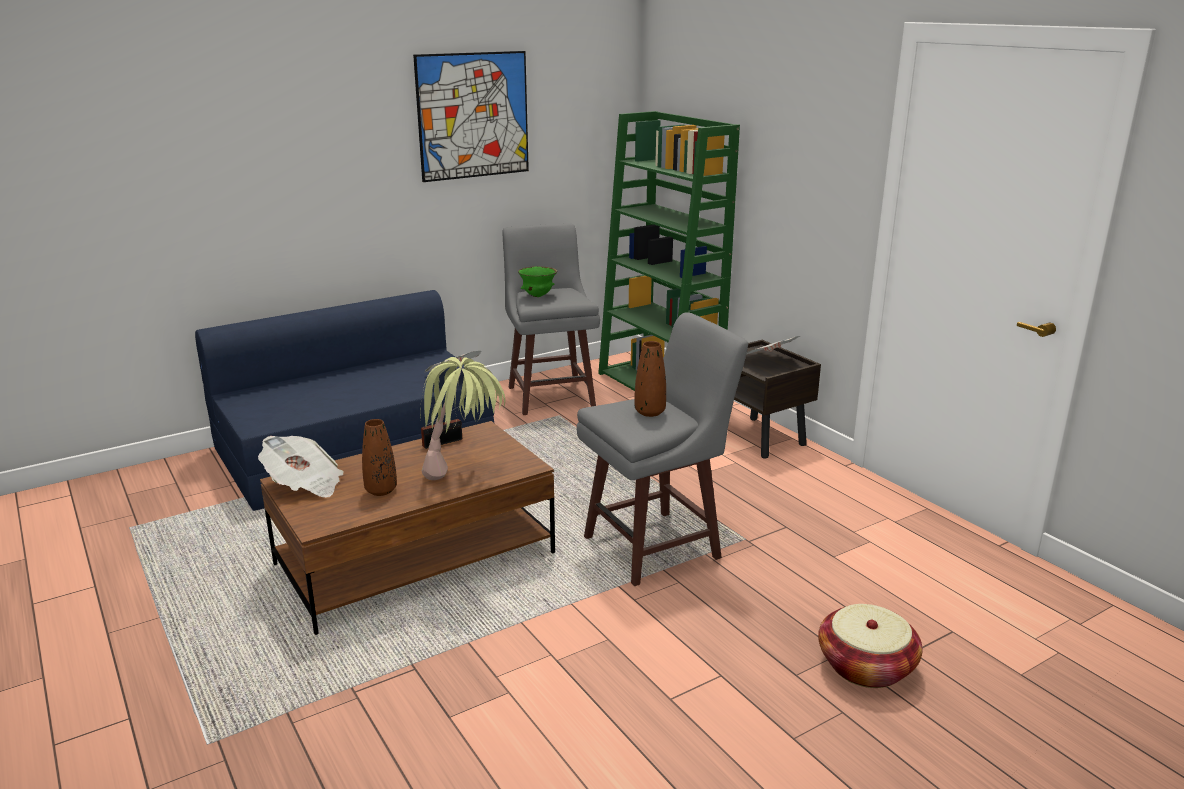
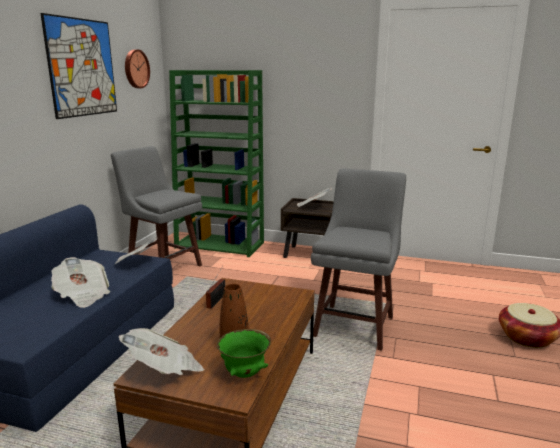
camera: 40 degrees left, 5 degrees down
(359, 396) = (82, 295): none -> newspaper
(464, 474) = (270, 314): potted plant -> none
(538, 296) = (155, 196): green bowl -> green bowl (245, 373)
(575, 110) = (135, 69): none -> wall clock
(649, 412) = (358, 233): brown vase -> none

